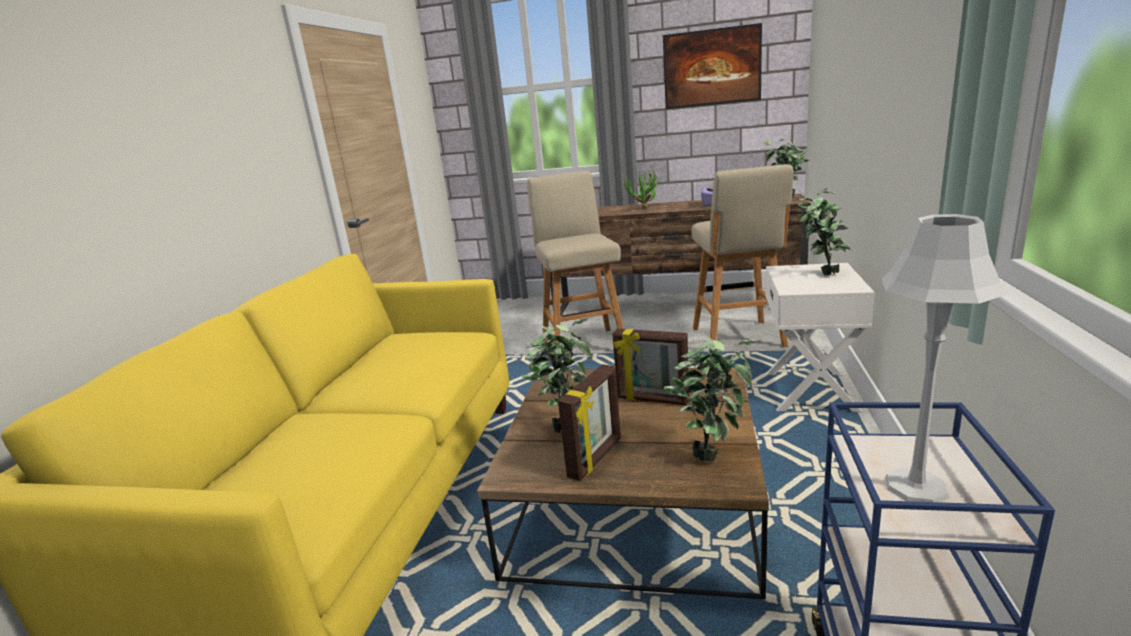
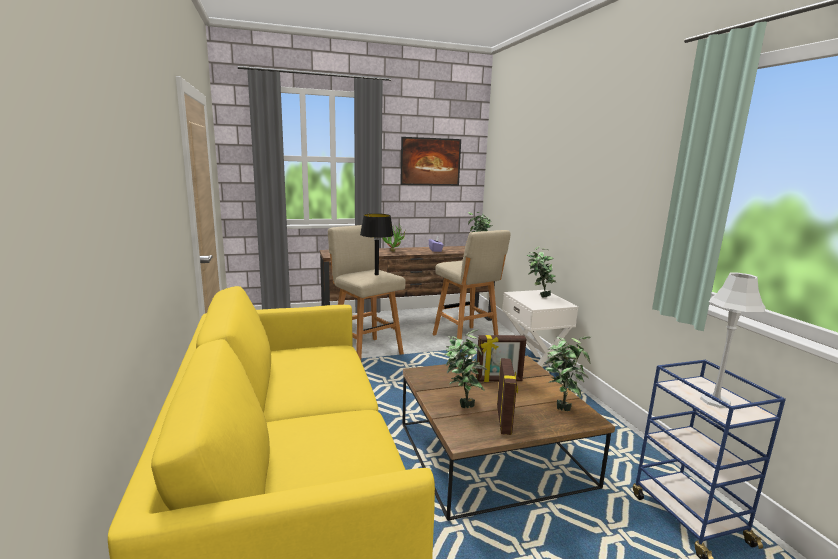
camera: 30 degrees left, 5 degrees down
(581, 240) = (376, 274): none -> black table lamp

